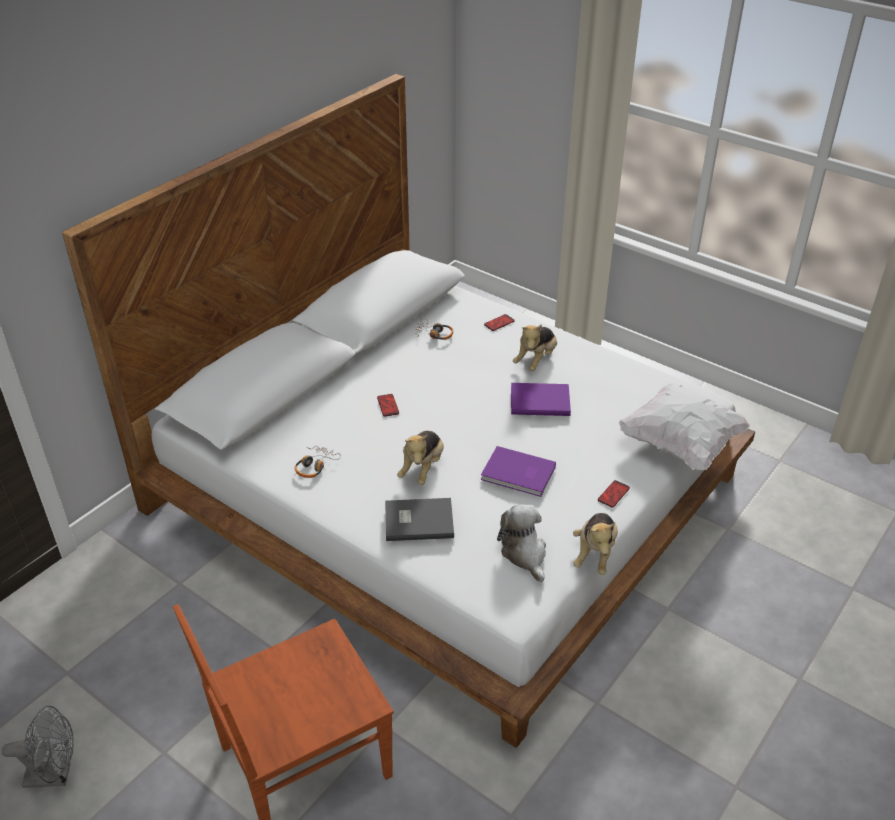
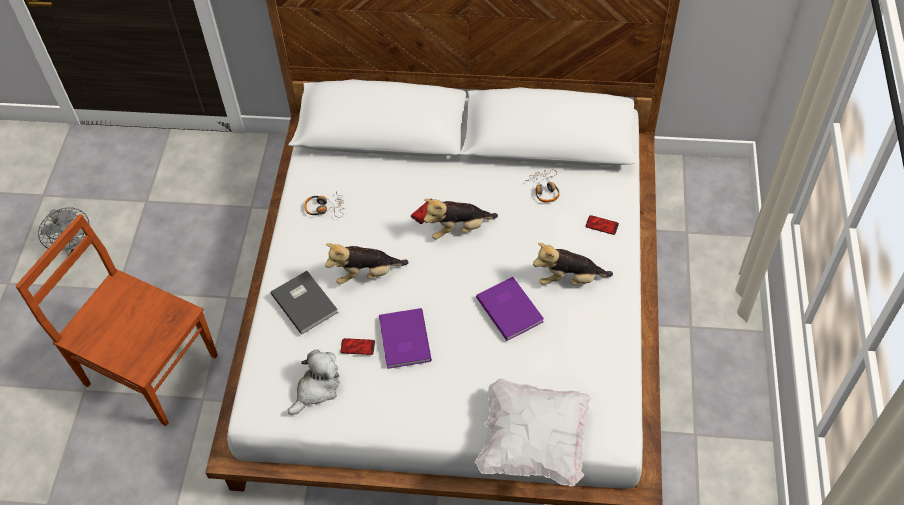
camera: 60 degrees right, 15 degrees up
(595, 553) = (348, 437): plush toy -> plush toy (458, 229)
(613, 494) = (427, 419): phone -> phone (357, 347)

